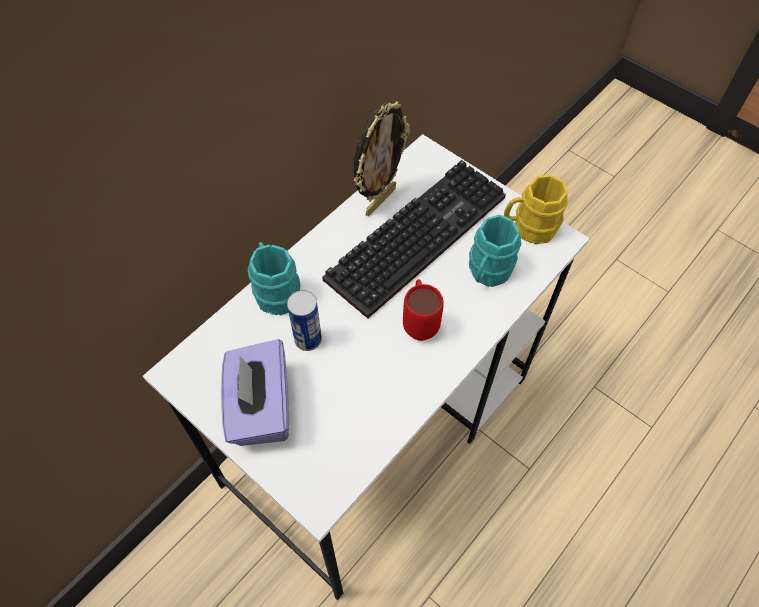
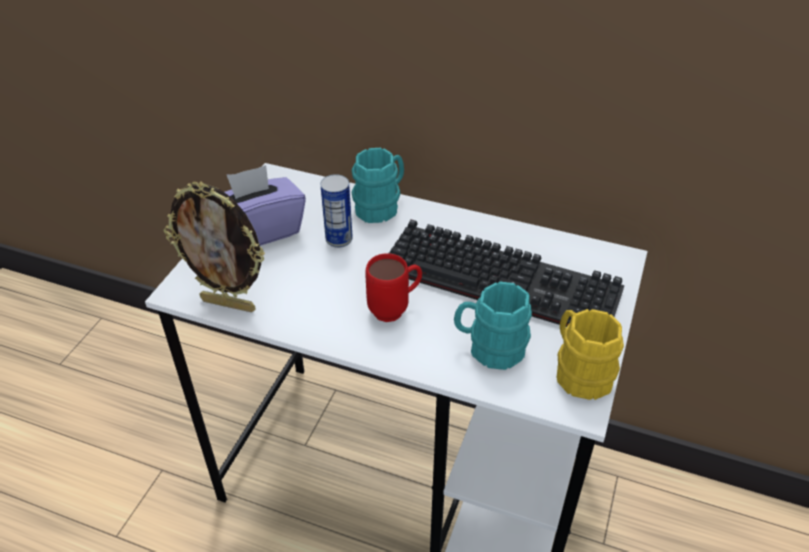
camera: 70 degrees right, 15 degrees down
(379, 200) = (530, 242): picture frame -> picture frame (229, 304)

